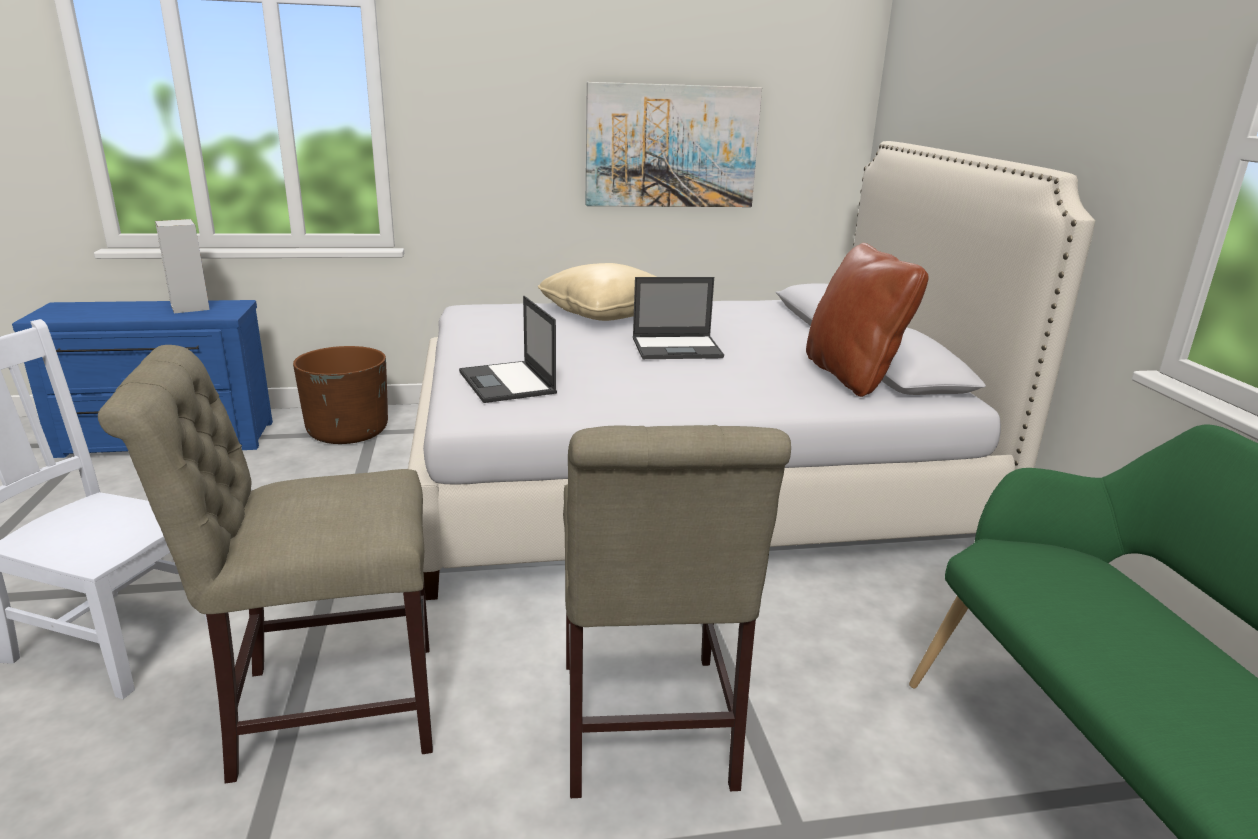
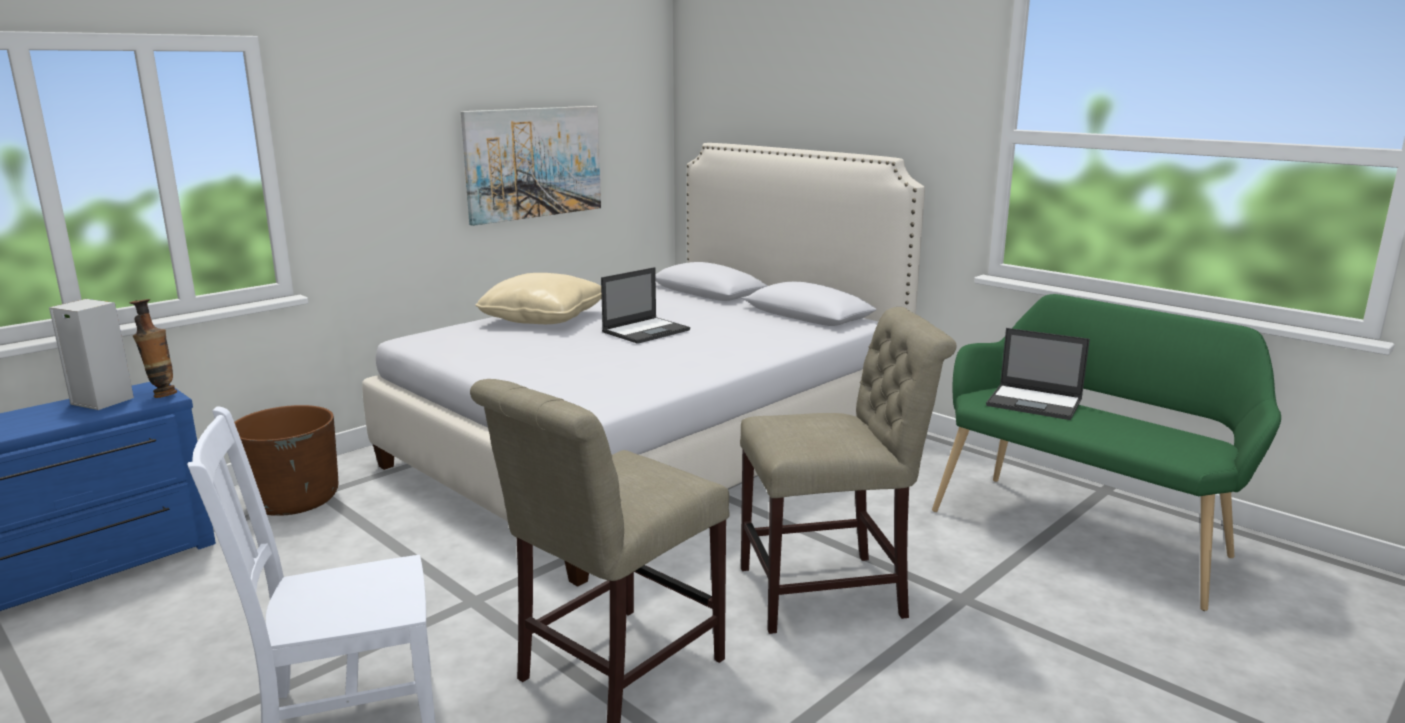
camera: 35 degrees left, 5 degrees down
(227, 312) = (162, 395): none -> vase
(507, 383) = (574, 382): laptop -> laptop (1035, 403)
(645, 732) = (832, 592): beige chair -> beige chair turned 60 degrees counterclockwise
(852, 376) = (786, 323): brown pillow -> none

